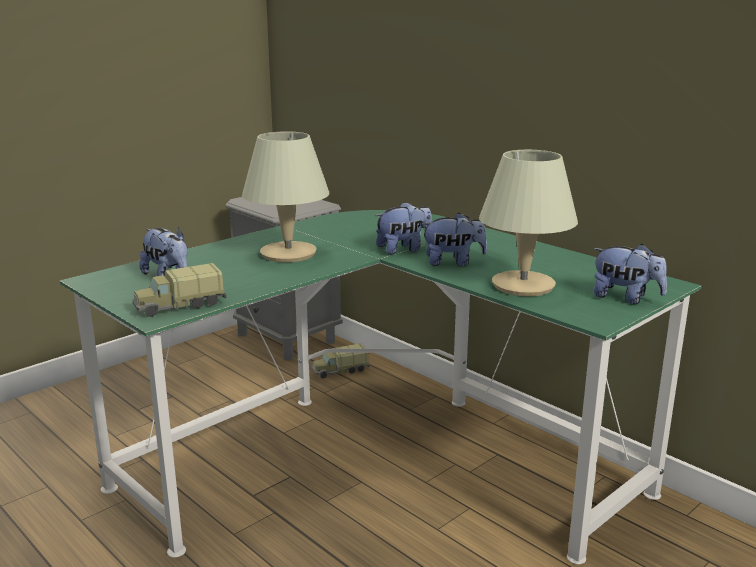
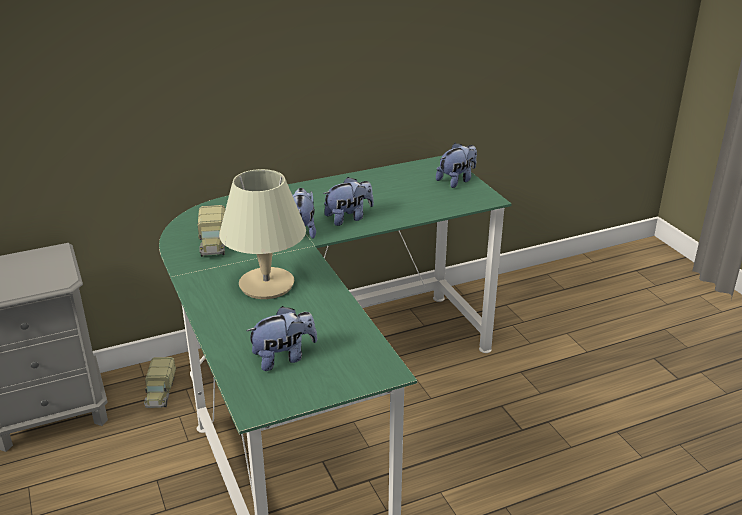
camera: 70 degrees left, 10 degrees up
(179, 306) = (366, 357): toy truck -> toy truck (213, 243)
(453, 262) = (348, 218): plush toy -> plush toy turned 45 degrees clockwise
(523, 285) = (415, 205): beige table lamp -> none

